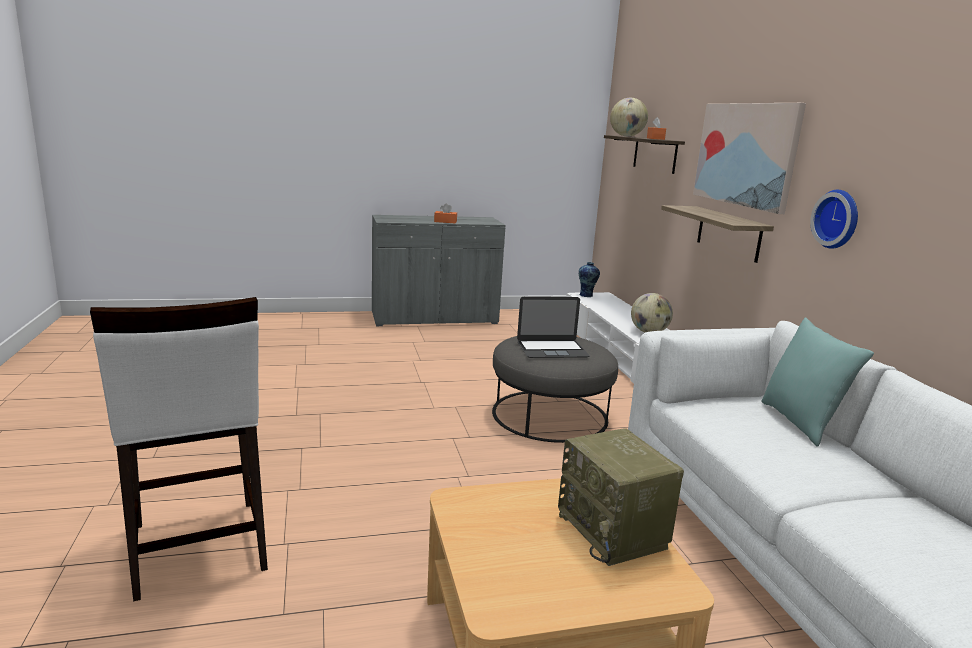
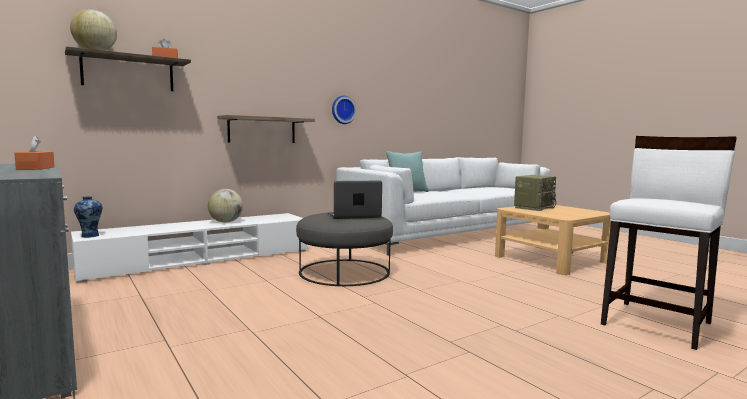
camera: 110 degrees left, 10 degrees down
(552, 349) = (353, 215): laptop -> laptop turned 75 degrees counterclockwise
(746, 154) = (265, 76): picture -> none

